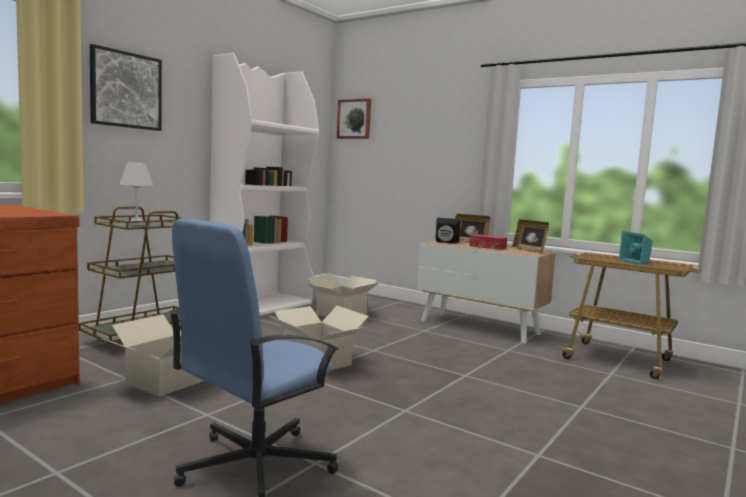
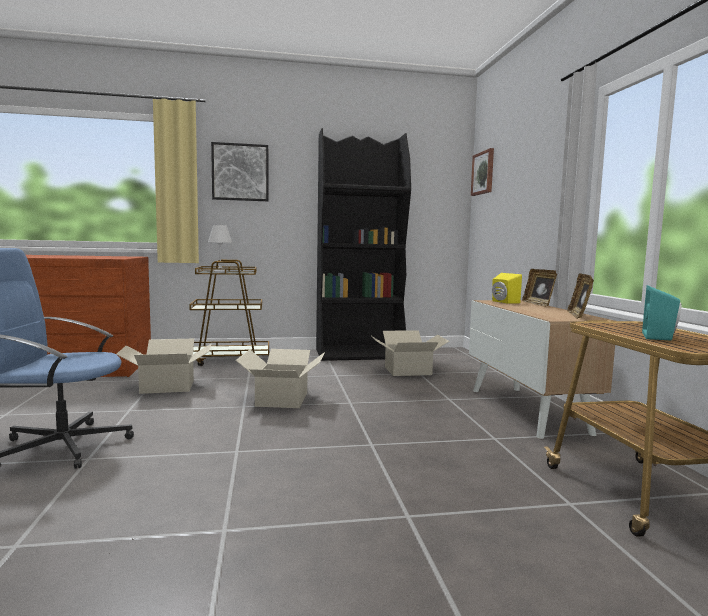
camera: 45 degrees right, 0 degrees up
(262, 306) = (359, 354): white bookcase -> black bookcase
(445, 242) = (503, 302): black speaker -> yellow speaker
(487, 247) = (534, 309): tissue box -> none

